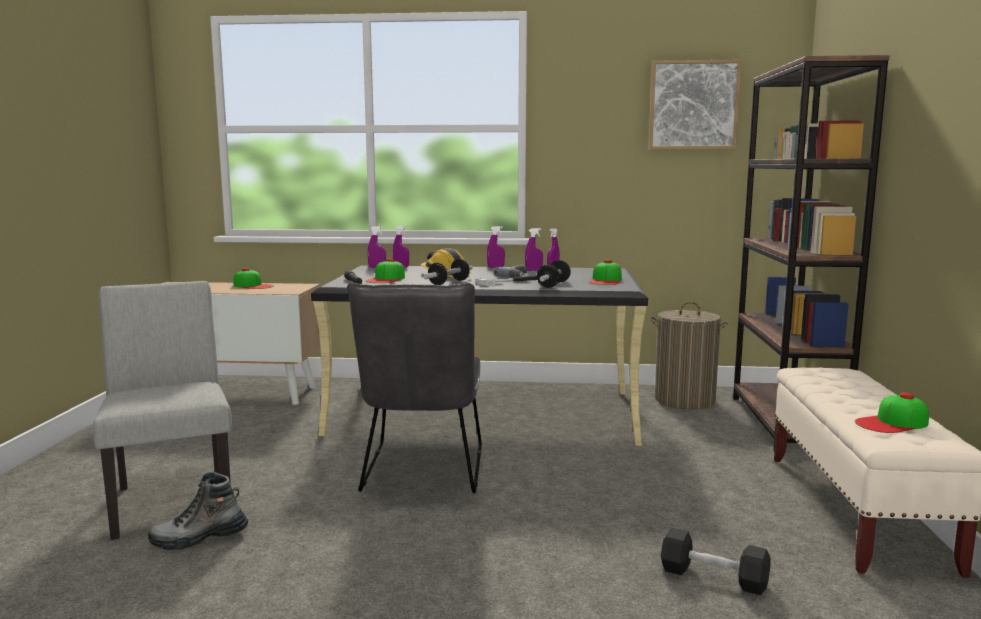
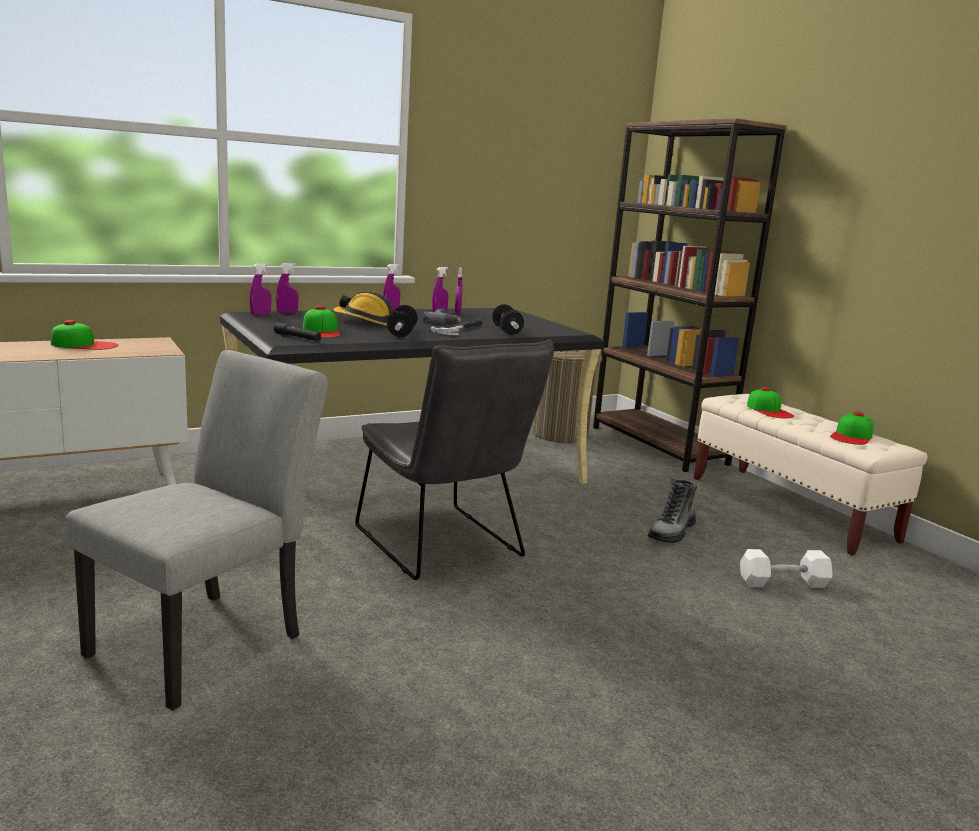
camera: 35 degrees left, 5 degrees up
(173, 498) = (209, 639): grey chair -> grey chair turned 90 degrees clockwise
(199, 538) = (323, 674): boot -> boot (672, 532)
(606, 280) = (536, 323): cap -> cap (769, 410)
(693, 105) = (561, 141): picture -> none
(713, 577) = (783, 582): black dumbbell -> white dumbbell

